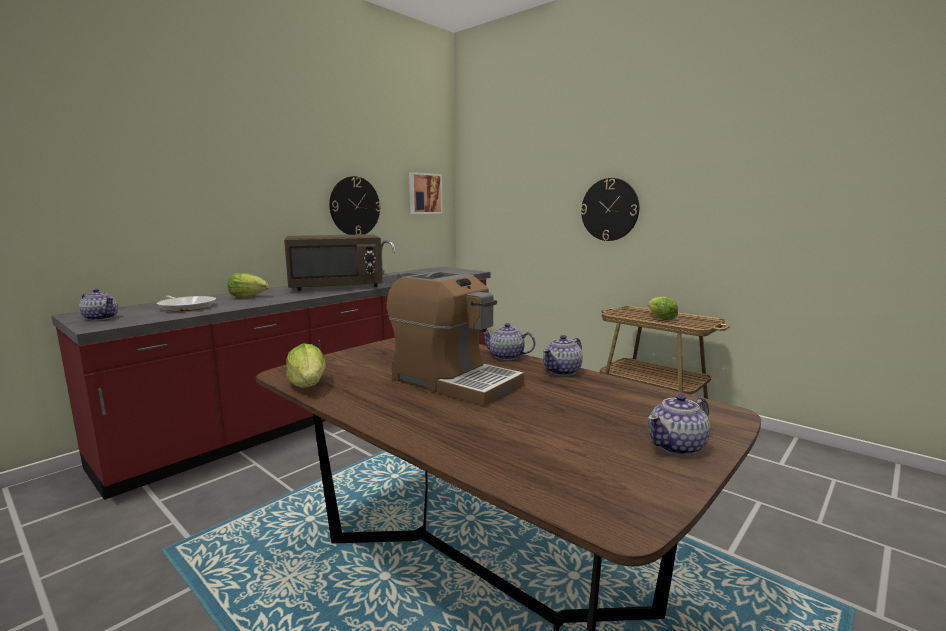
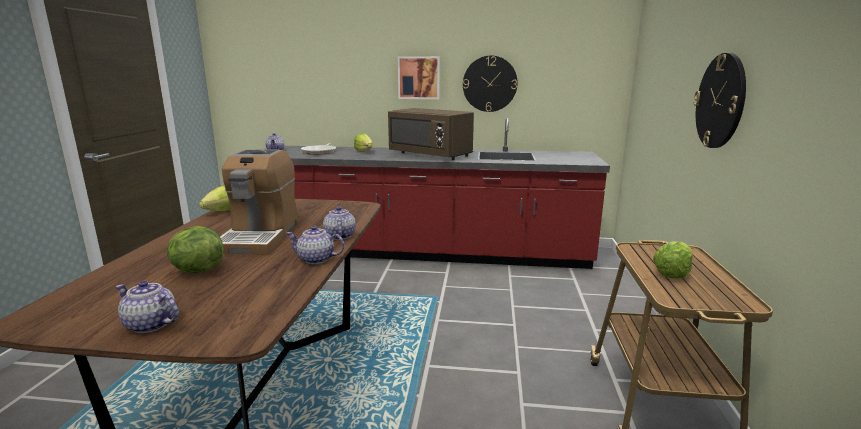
camera: 55 degrees right, 5 degrees up
(424, 193) = (582, 70): picture -> picture (419, 77)
(535, 417) = (197, 271): none -> lettuce

